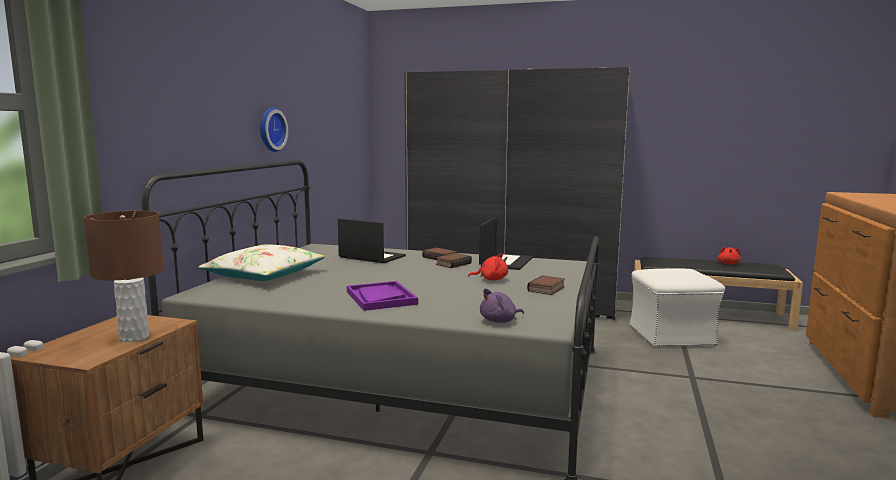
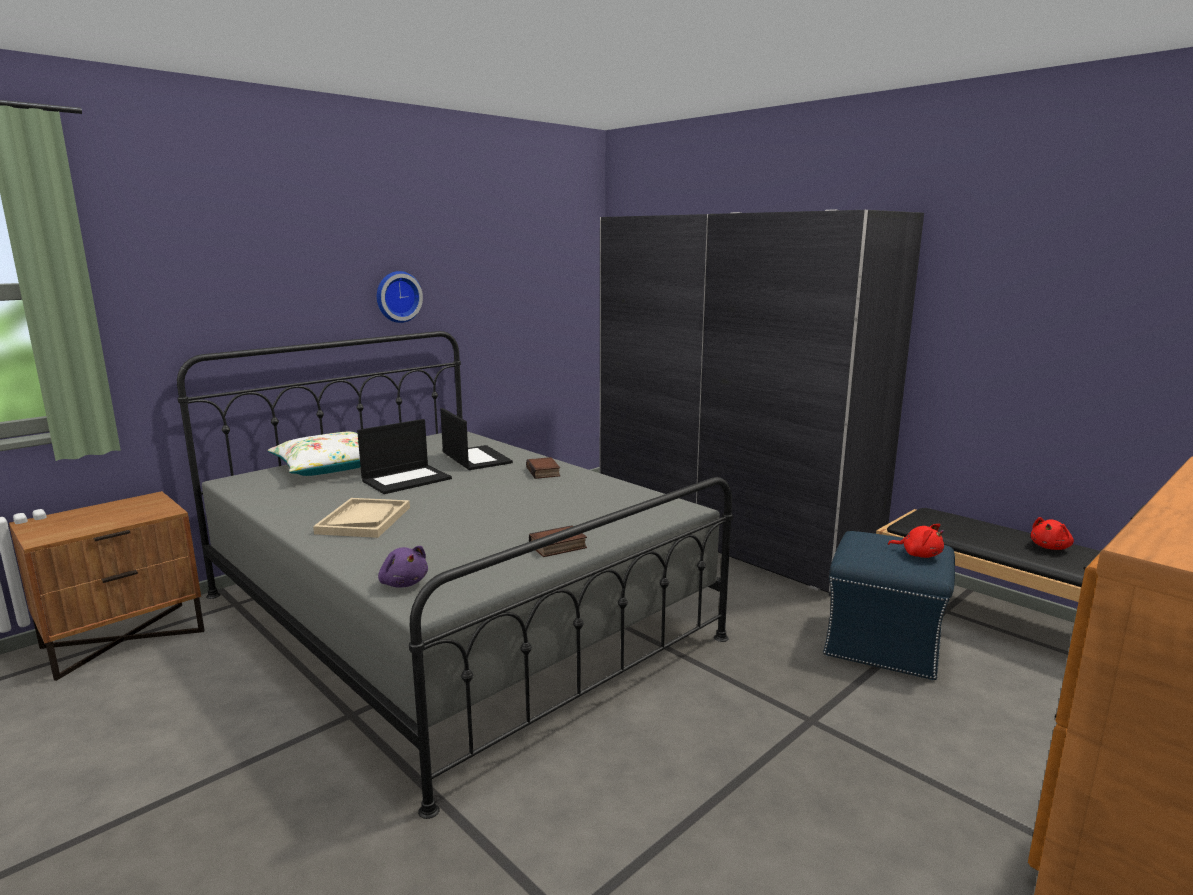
camera: 30 degrees right, 5 degrees up
(134, 337) = (112, 521): brown table lamp -> none
(380, 298) = (364, 520): purple tray -> beige tray
(453, 263) = (538, 484): book -> none
(491, 279) = (528, 517): red plush toy -> red plush toy (918, 554)
(500, 321) = (403, 583): purple plush toy -> purple plush toy turned 135 degrees counterclockwise
(505, 262) = (605, 492): laptop -> laptop (407, 479)
(672, 335) = (885, 644): white ottoman -> blue ottoman

